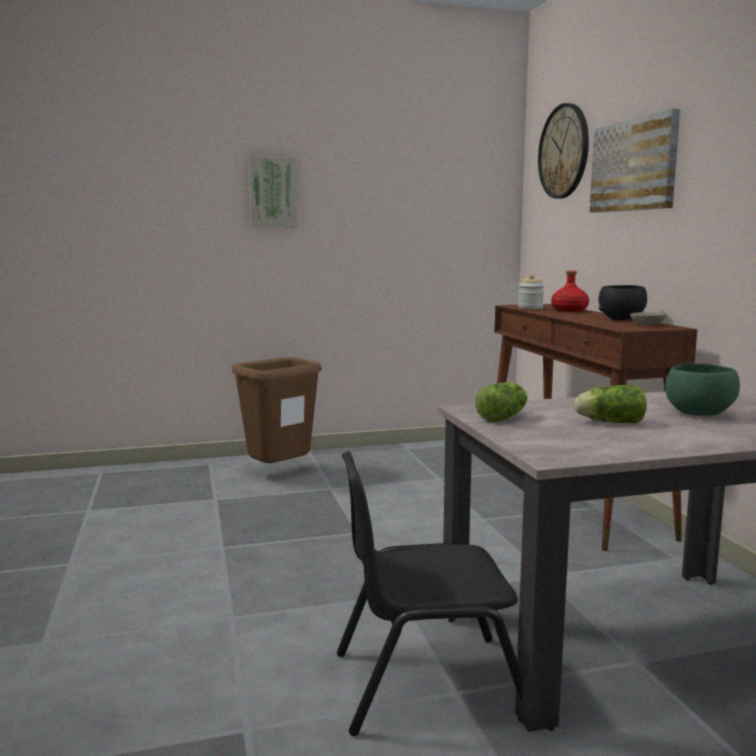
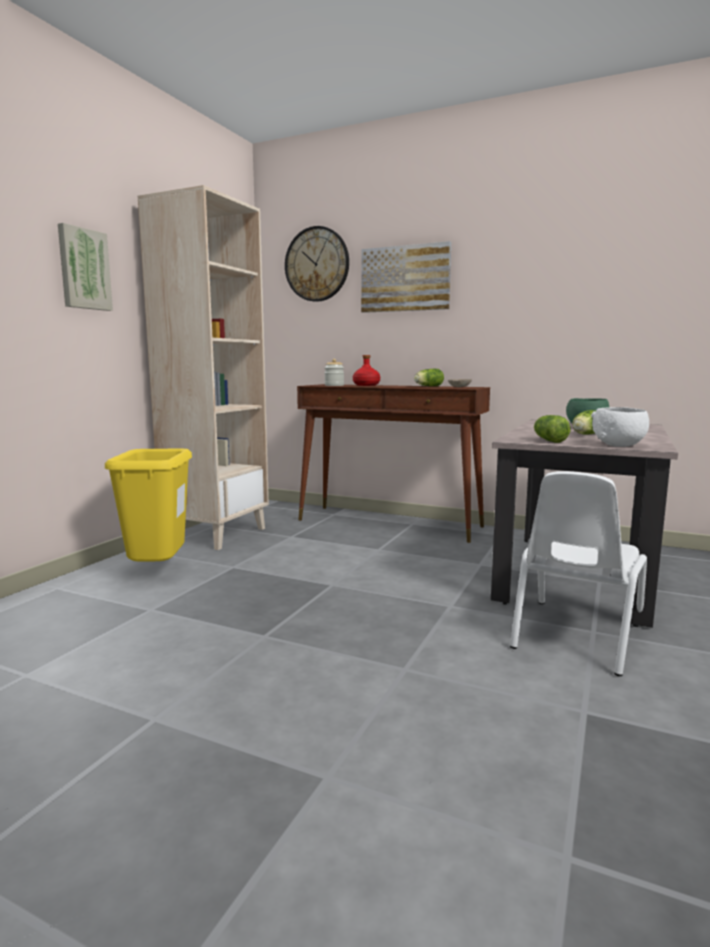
camera: 50 degrees left, 0 degrees up
(280, 474) = (158, 572): brown trash can -> yellow trash can
(388, 457) = (217, 534): none -> beige bookcase
(427, 684) = (575, 635): black chair -> white chair
(535, 443) = (619, 445): none -> white bowl
(622, 319) = (427, 386): black bowl -> lettuce

